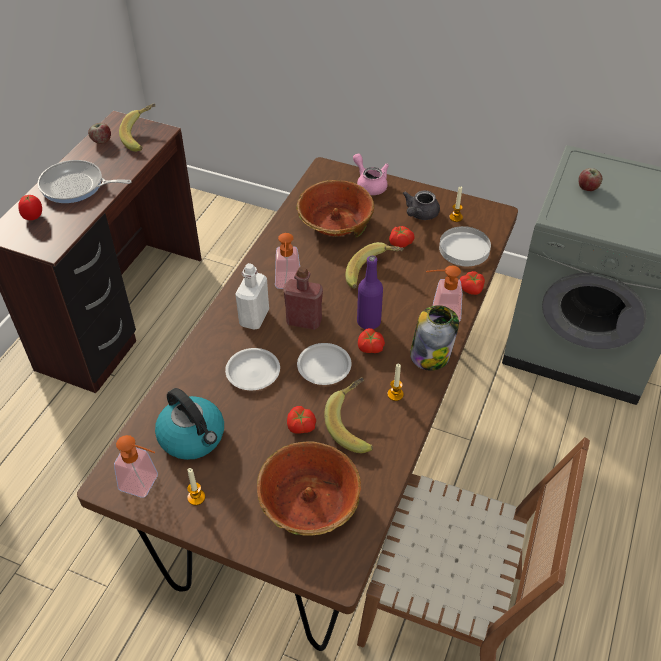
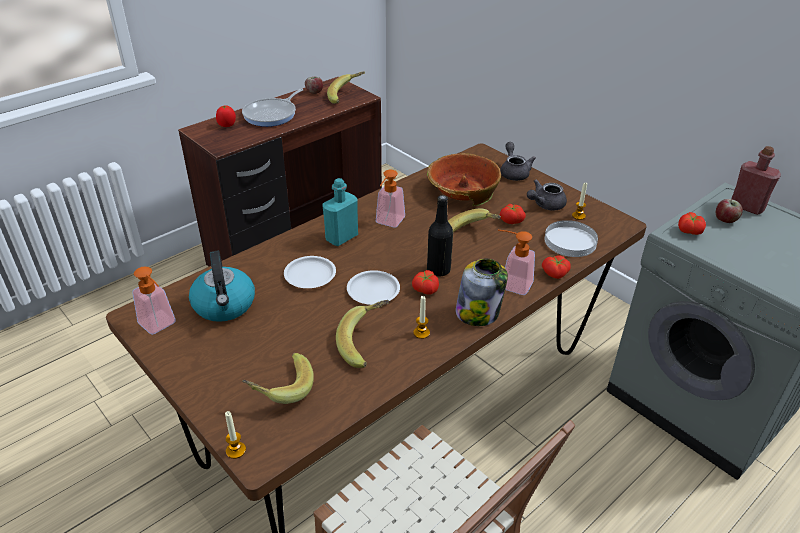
camera: 25 degrees right, 10 degrees down
(76, 186) = (272, 115): frying pan -> frying pan turned 90 degrees counterclockwise
(196, 497) = (191, 350): candle -> candle (236, 450)
(254, 317) = (341, 237): white bottle -> turquoise bottle
(300, 426) = (318, 328): tomato -> tomato (688, 231)
(304, 321) = (381, 252): red bottle -> red bottle (747, 207)
(309, 501) = (280, 388): bowl -> banana
(368, 322) = (438, 270): purple bottle -> black bottle
(369, 184) = (514, 172): pink teapot -> grey teapot

